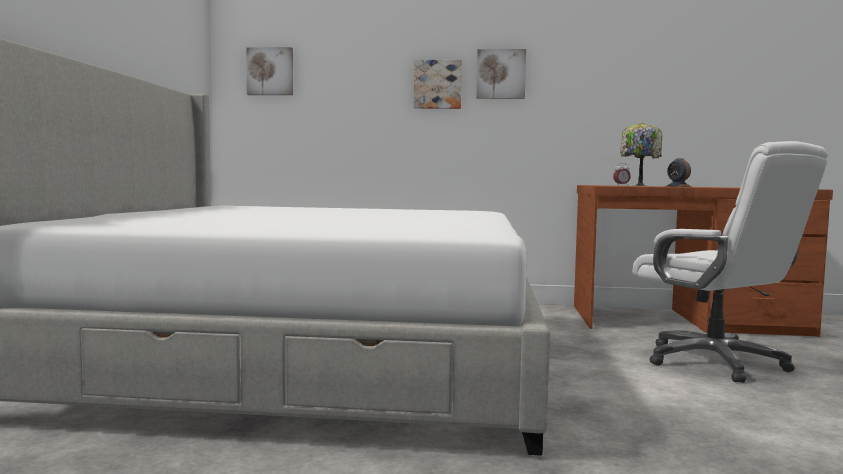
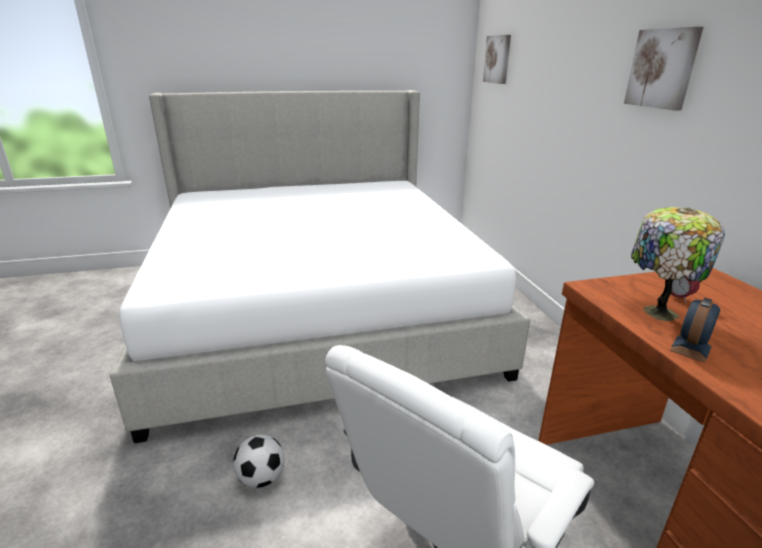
camera: 70 degrees right, 20 degrees up
(437, 84) = (597, 80): picture -> none
(613, 401) = (261, 478): none -> football

